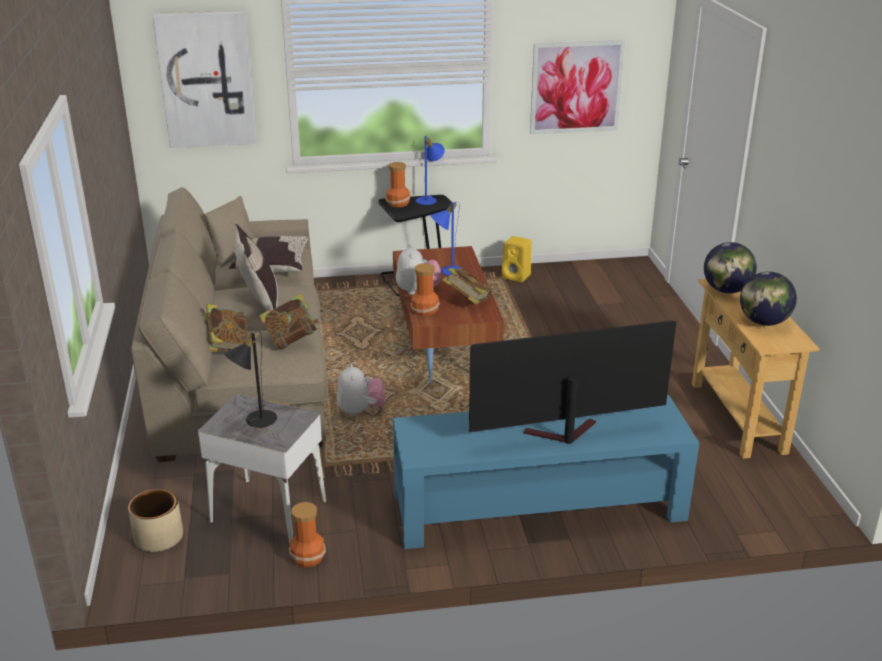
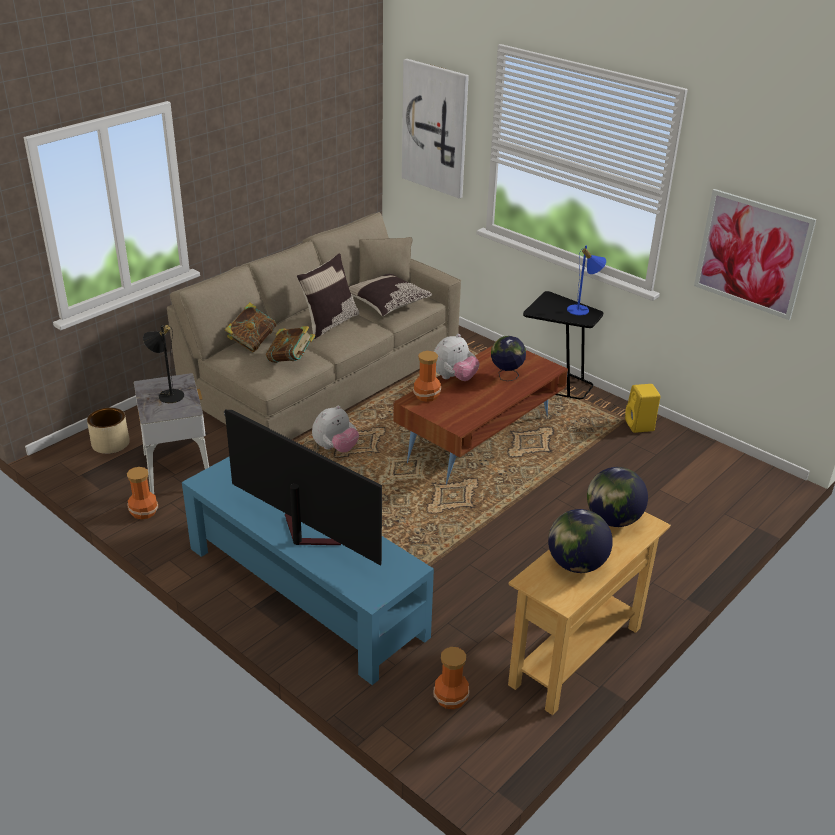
camera: 50 degrees right, 5 degrees up
(398, 203) = (552, 301): vase -> vase (451, 698)
(447, 271) = (506, 376): blue table lamp -> globe
(467, 301) = (468, 407): book -> none

